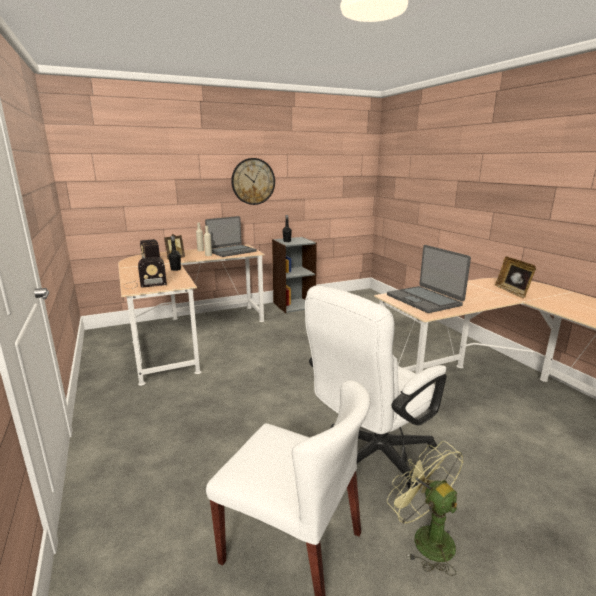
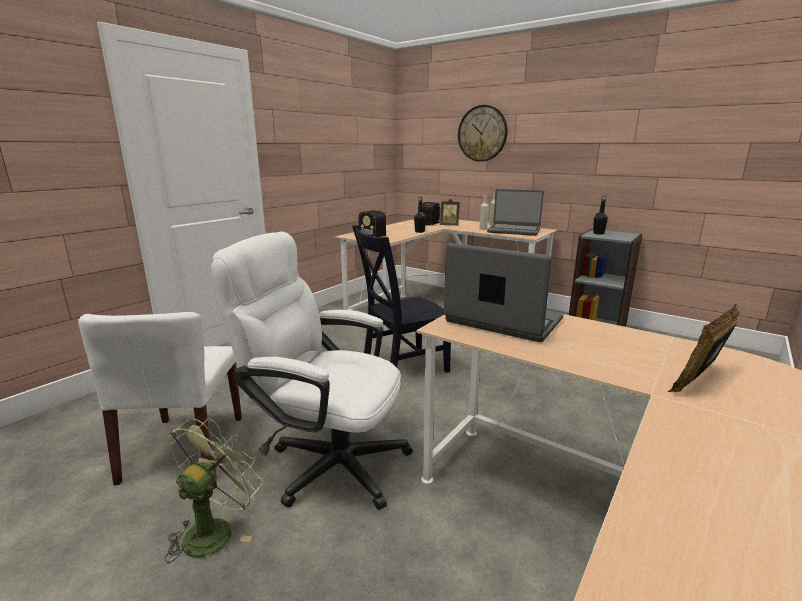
camera: 60 degrees right, 0 degrees up
(253, 181) = (578, 148): wall clock -> wall clock (482, 133)
(267, 384) = (401, 367): none -> black chair
(424, 300) = (503, 321): laptop -> laptop turned 90 degrees clockwise

